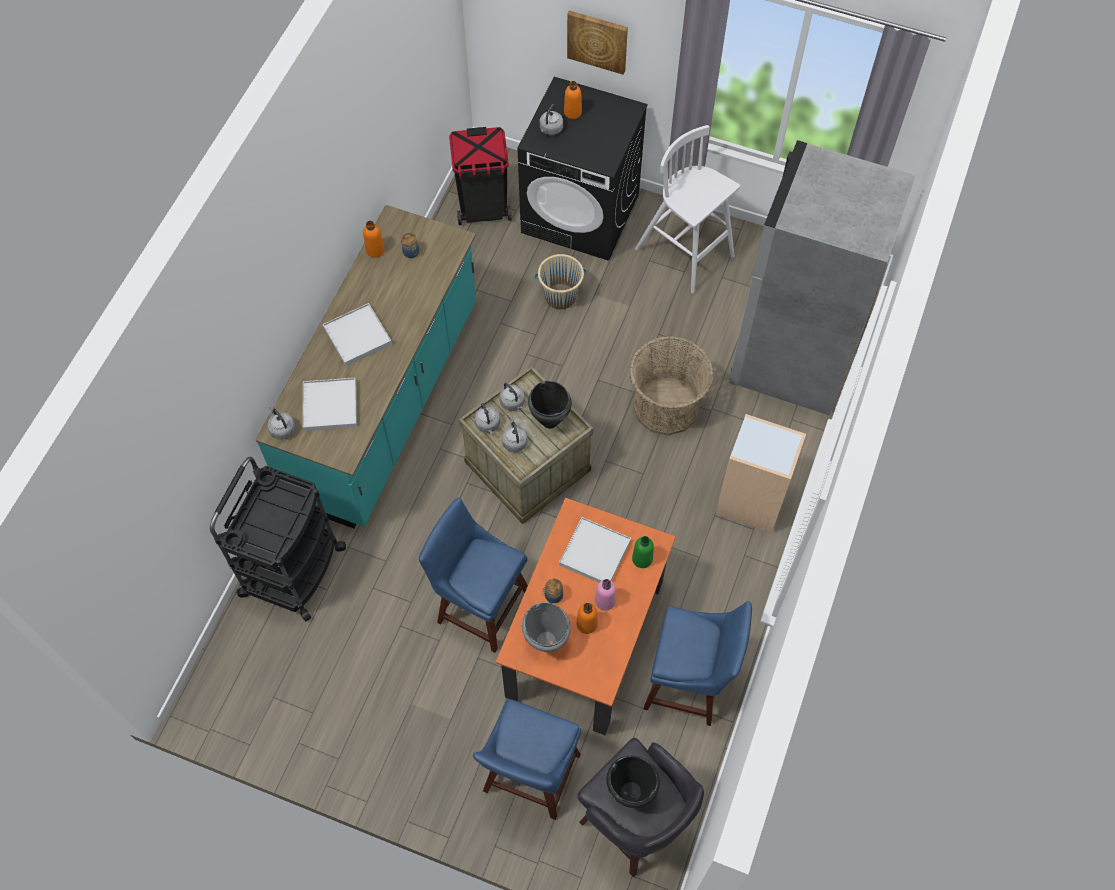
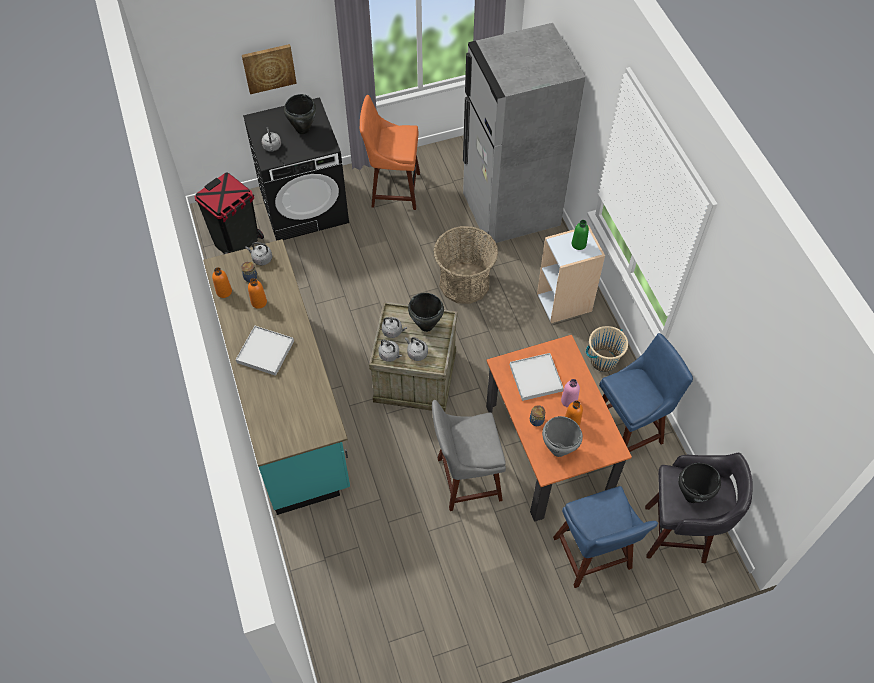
camera: 40 degrees left, 5 degrees down
(282, 428) = (270, 444): grey kettle -> grey kettle (261, 259)
(293, 571) = (325, 552): black cart -> none
(330, 406) = (290, 407): white tray -> none
(479, 604) = (465, 479): blue chair -> grey chair
(560, 296) = (338, 263): beige bucket -> beige bucket (603, 360)
(572, 112) = (277, 129): orange bottle -> orange bottle (259, 302)
(597, 129) = (302, 129): none -> black cooking pot
(642, 559) = (566, 361): green bottle -> green bottle (578, 244)
(686, 253) = (392, 189): white stool -> orange chair

